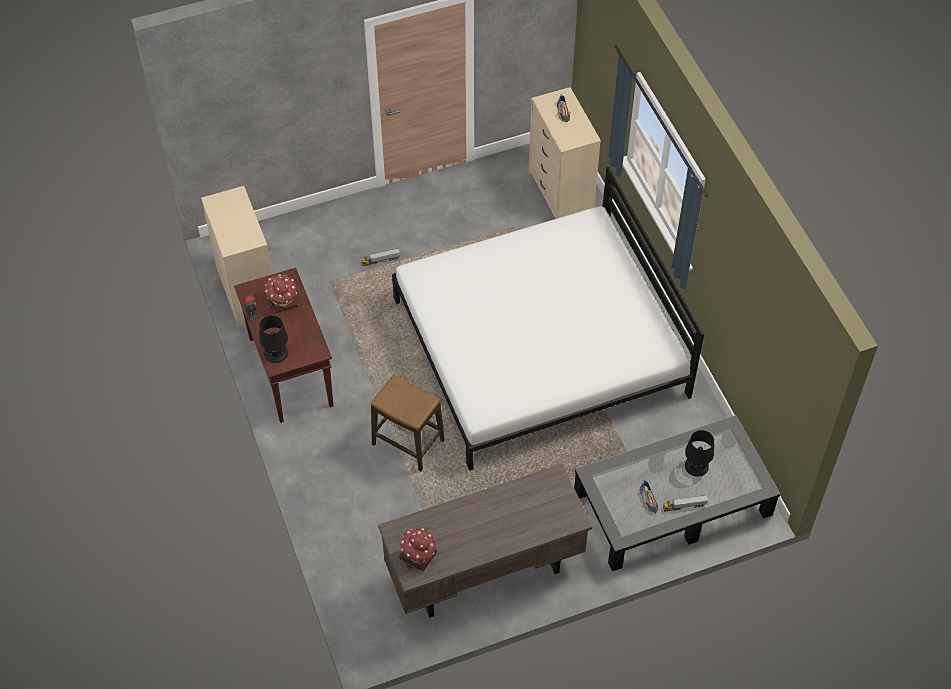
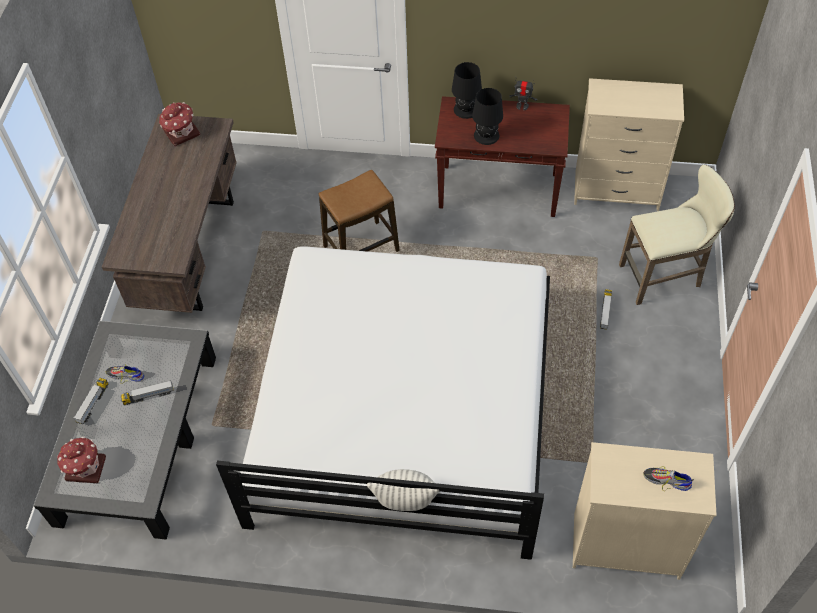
camera: 120 degrees right, 0 degrees up
(283, 301) = (527, 133): toy house -> toy house (85, 468)
(326, 235) = (665, 277): none -> beige stool
(635, 267) = (405, 502): none -> pillow
(654, 473) = (148, 396): none -> toy truck
(696, 466) = (126, 440): black table lamp -> black table lamp (486, 135)

